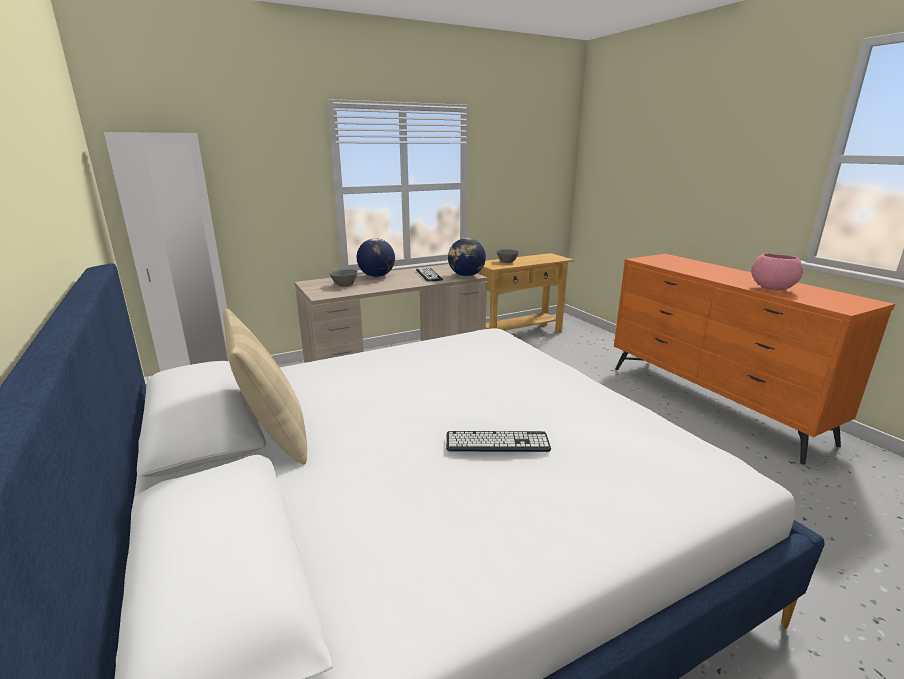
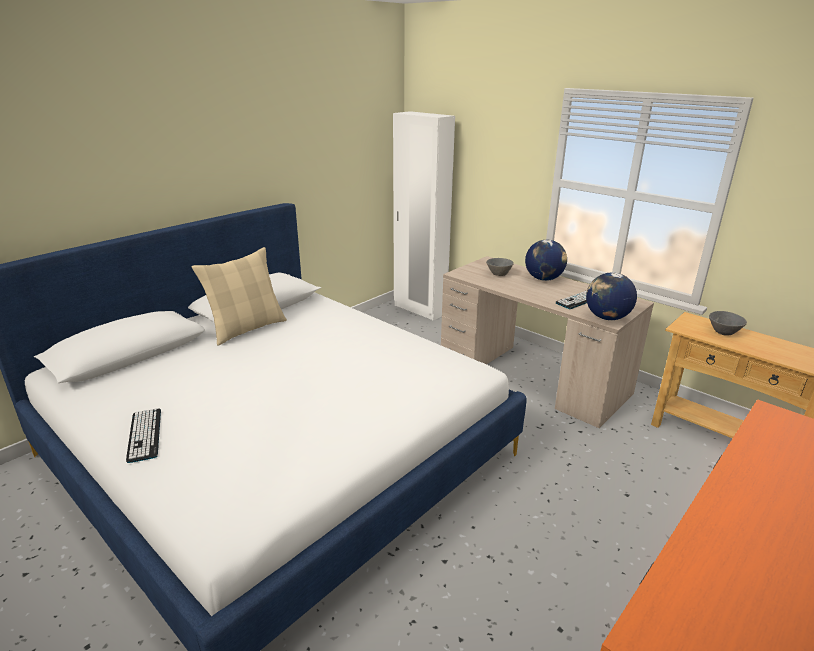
camera: 70 degrees right, 5 degrees up
(497, 442) = (246, 401): keyboard -> keyboard (145, 435)
(771, 289) = (717, 558): pink bowl -> none

